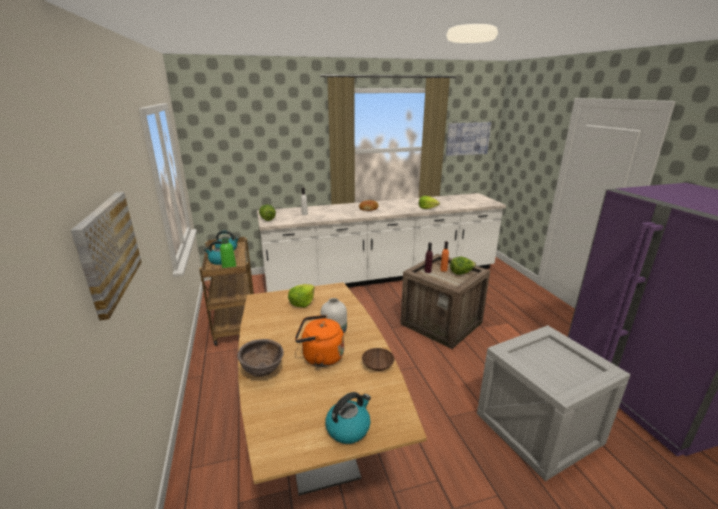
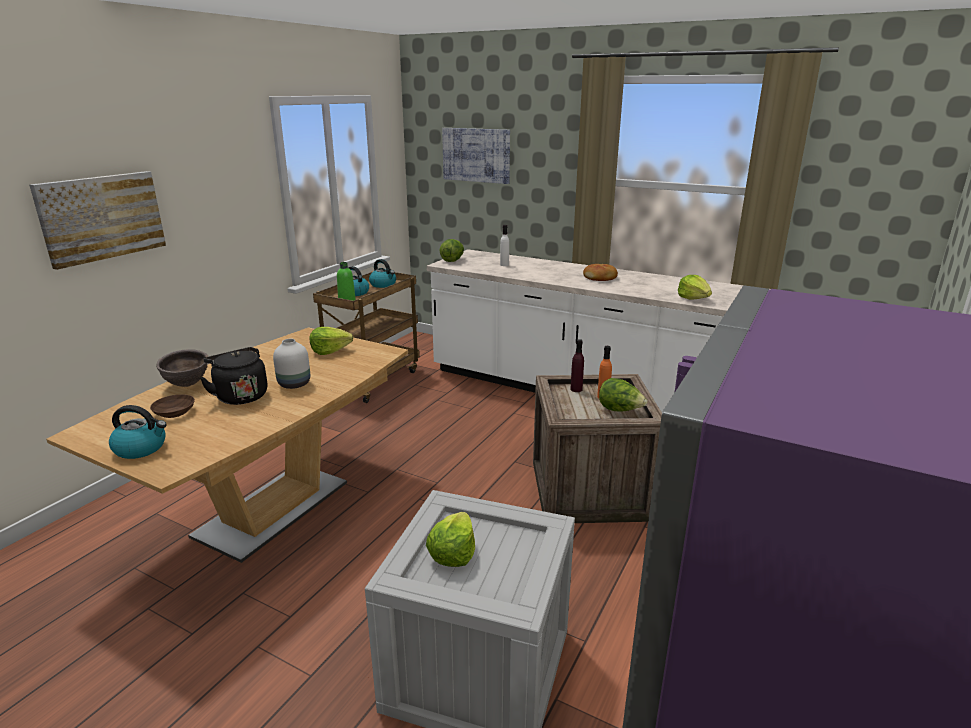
camera: 45 degrees right, 0 degrees up
(320, 357) = (240, 396): orange kettle -> black kettle
(378, 365) = (259, 425): brown bowl -> brown bowl (173, 413)
(467, 138) = (871, 182): picture -> picture (476, 155)
(547, 369) = (452, 553): none -> lettuce

